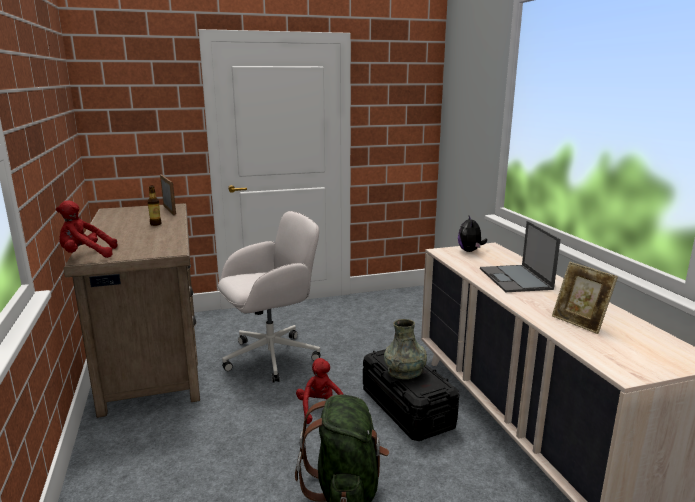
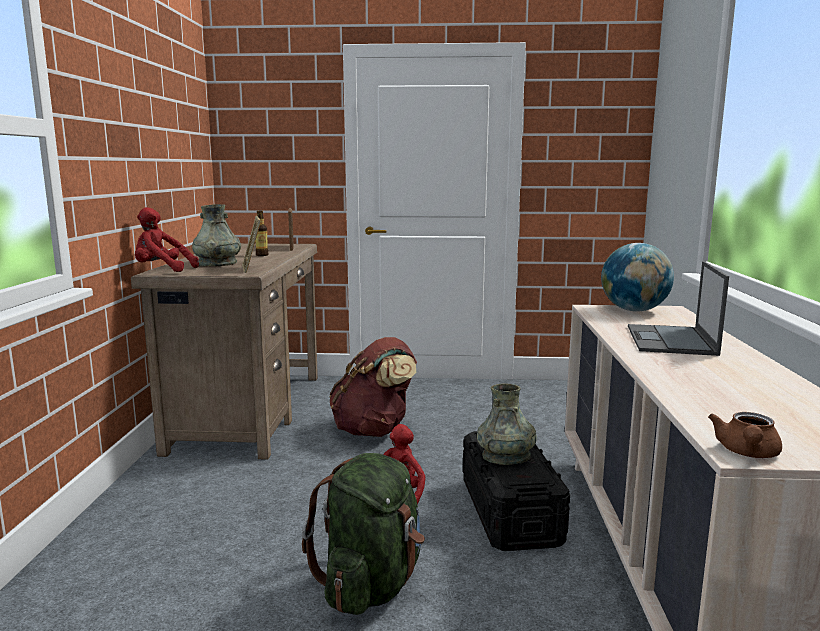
camera: 20 degrees right, 5 degrees down
(128, 240) = (217, 263): none -> grey vase
(271, 357) = (374, 430): white office chair -> brown backpack
(470, 251) = (634, 310): plush toy -> globe
(579, 323) = (723, 391): picture frame -> picture frame (252, 269)
(629, 373) = (746, 453): none -> brown teapot

